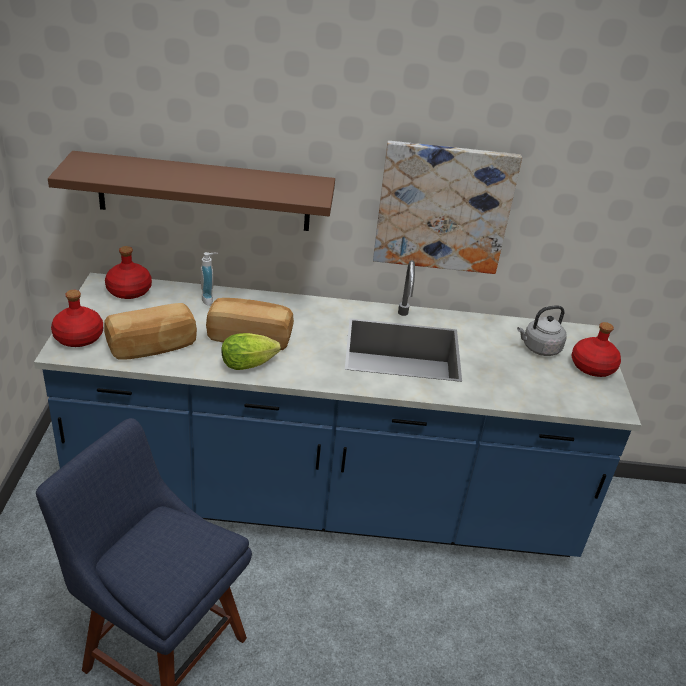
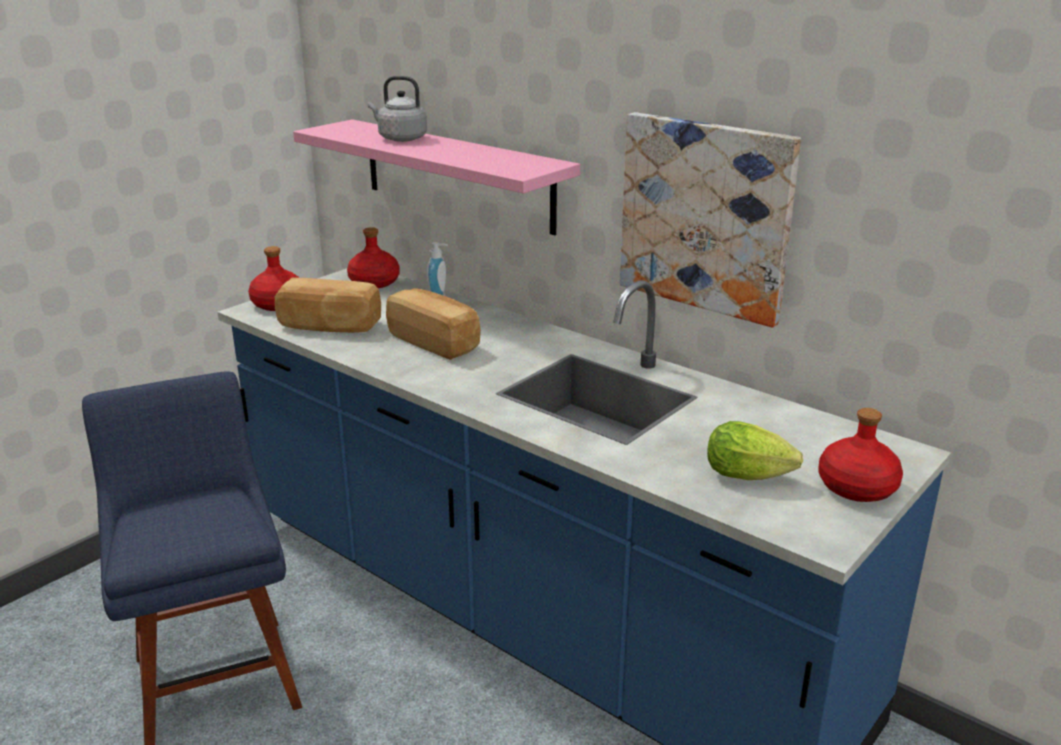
camera: 40 degrees right, 10 degrees down
(204, 192) = (457, 175): brown shelf -> pink shelf
(251, 364) = (401, 362): lettuce -> lettuce (752, 477)
(539, 348) = (795, 445): grey kettle -> grey kettle (400, 138)

